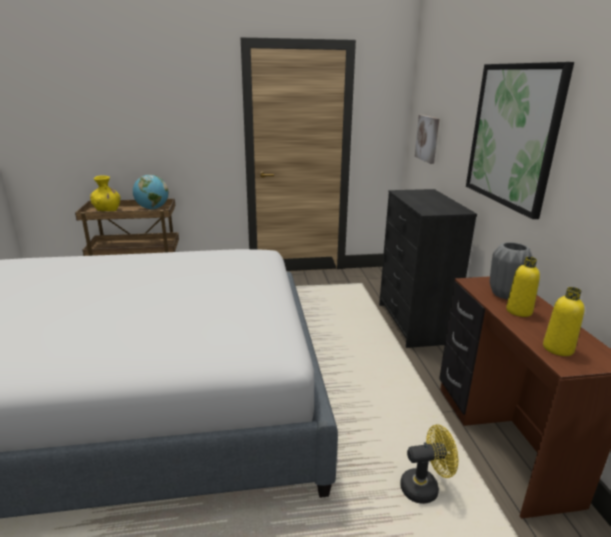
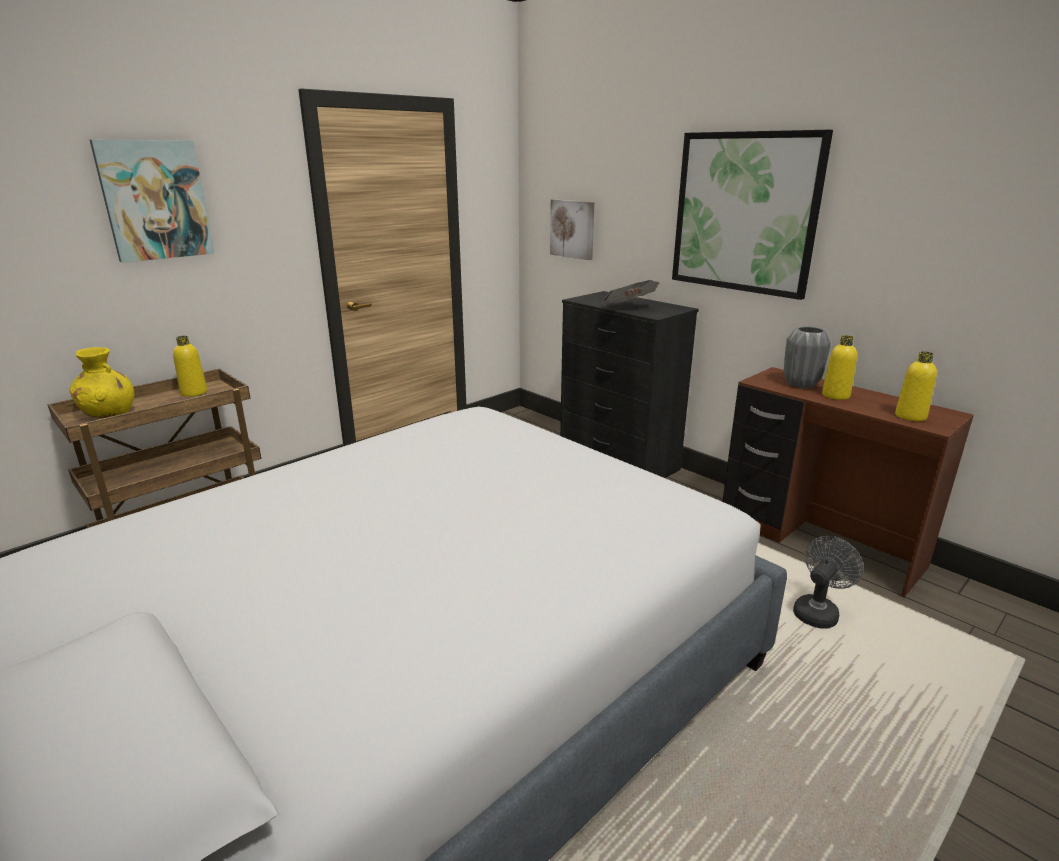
camera: 35 degrees left, 0 degrees up
(150, 101) = (155, 200): none -> picture
(152, 208) = (194, 392): globe -> yellow bottle
(422, 203) = (629, 308): none -> newspaper
(425, 487) = (818, 611): yellow fan -> grey fan

